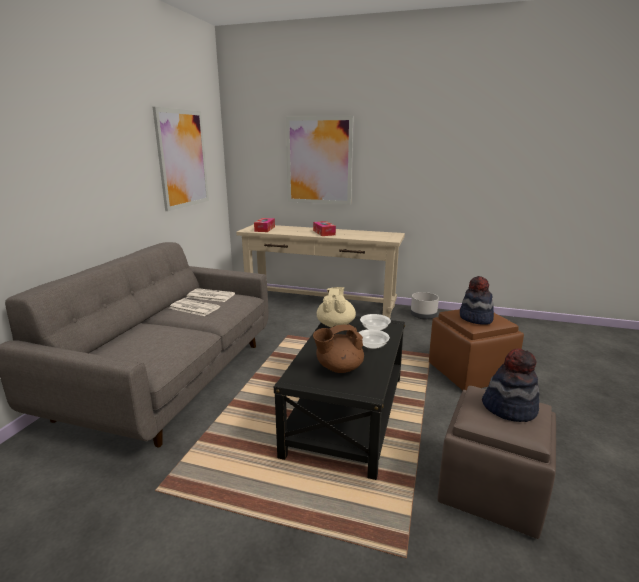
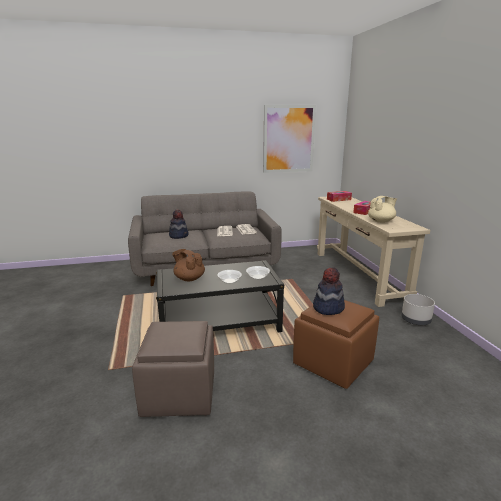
camera: 60 degrees right, 0 degrees up
(319, 161) = (388, 147): picture -> none
(335, 324) = (249, 266): beige teapot -> beige teapot (381, 221)
(509, 408) = (178, 334): hat -> hat (179, 236)

